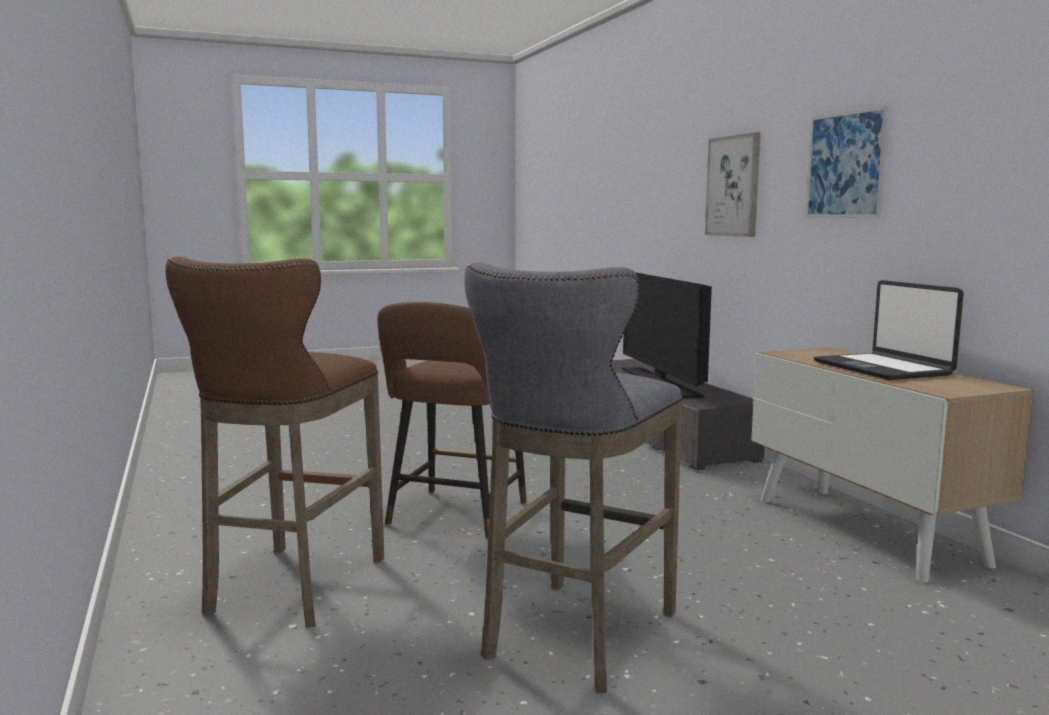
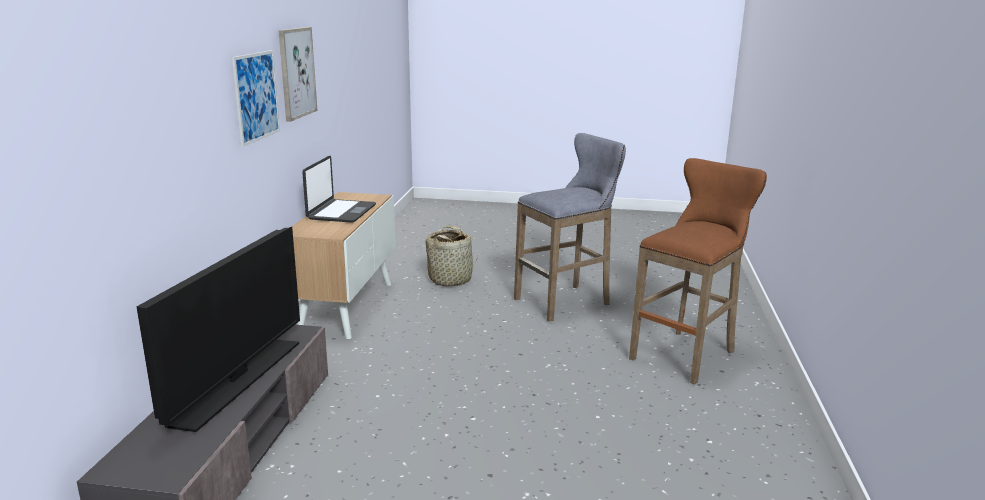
camera: 150 degrees left, 10 degrees up
(454, 516) = (562, 381): brown stool -> none
(733, 186) = (174, 137): picture -> picture (296, 73)
(864, 624) = (450, 279): none -> basket

